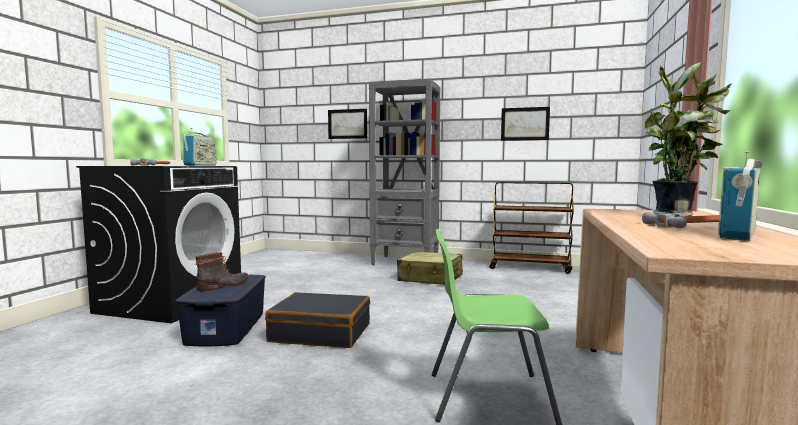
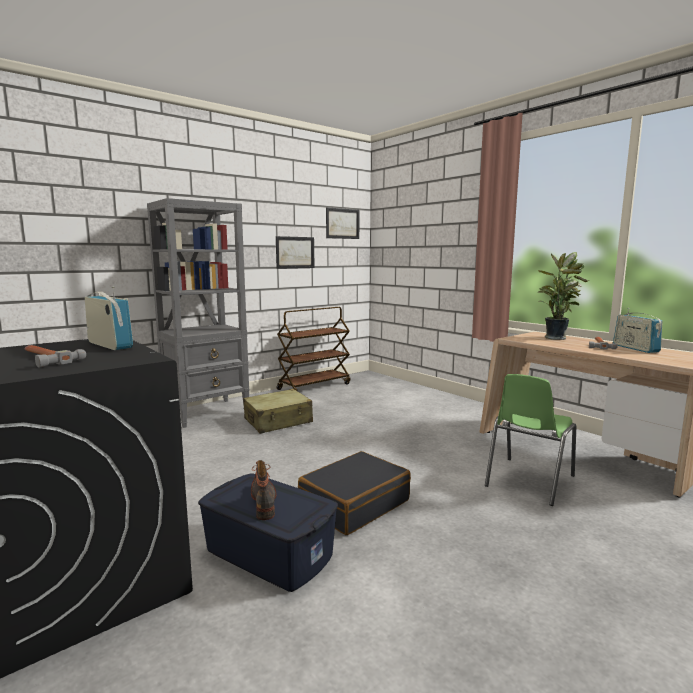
camera: 55 degrees left, 5 degrees up
(347, 124) = (89, 245): picture -> picture (342, 223)

